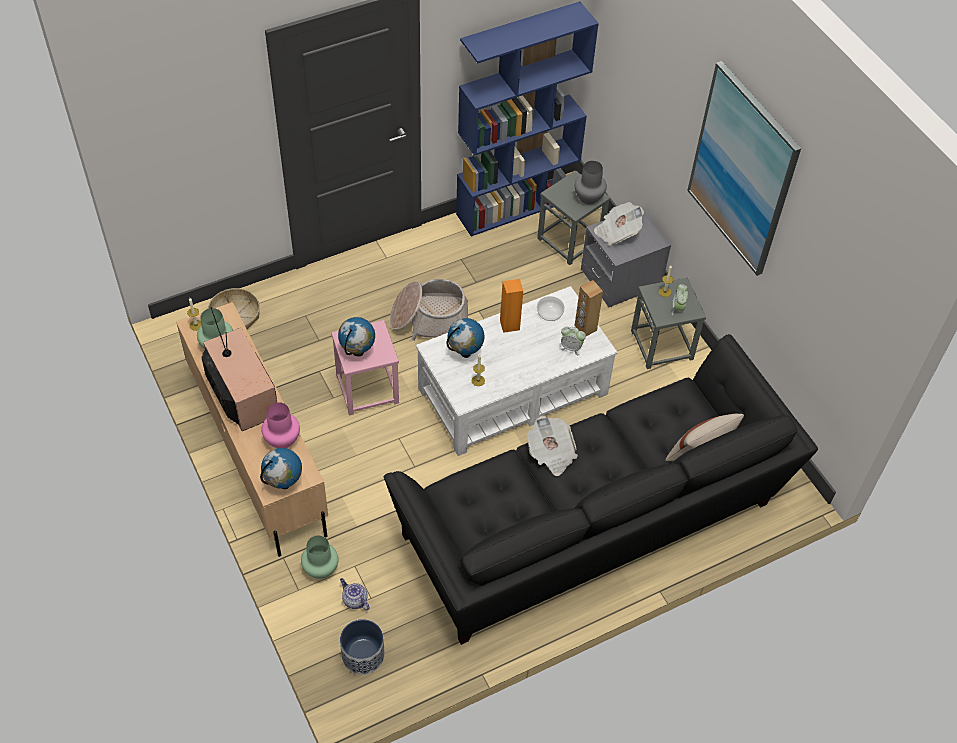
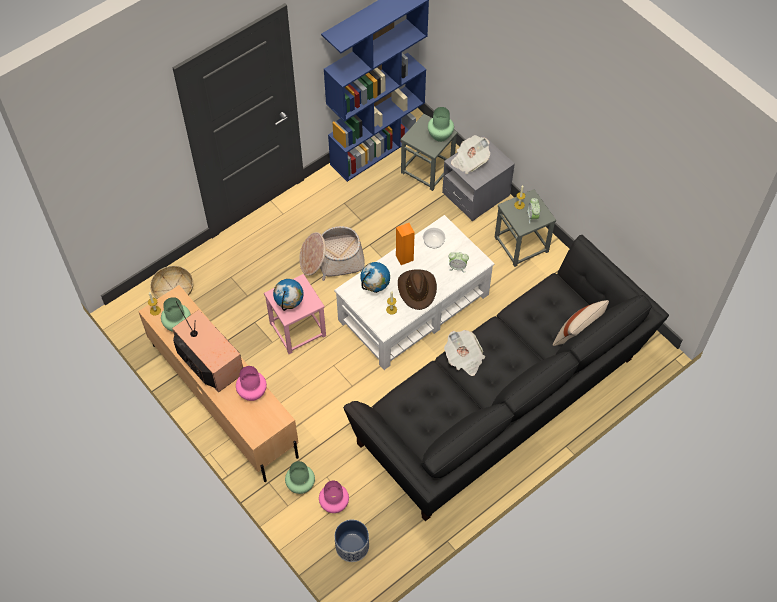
camera: 10 degrees left, 5 degrees up
(284, 484) = (264, 428): globe -> none
(354, 600) = (334, 504): teapot -> pink vase
(515, 364) = (417, 289): none -> brown hat
(585, 328) = (464, 248): brown speaker -> none
(588, 198) = (439, 135): grey vase -> green vase
(742, 170) = (572, 107): picture -> none

